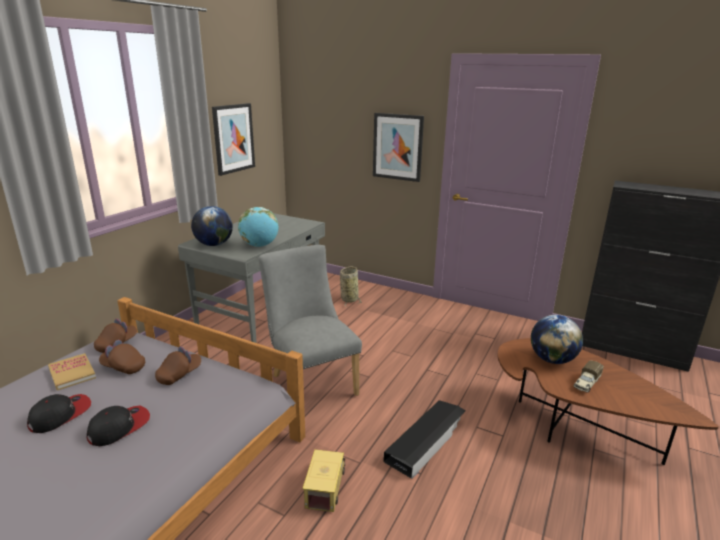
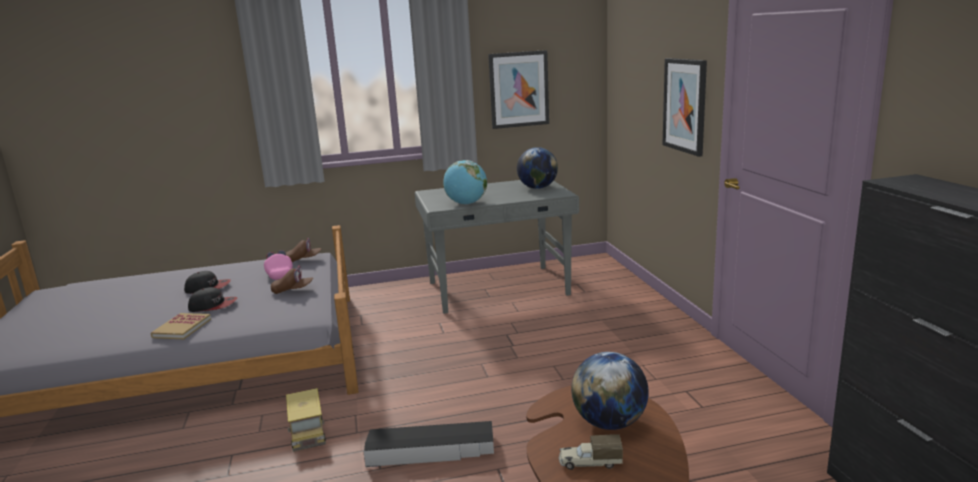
camera: 50 degrees right, 5 degrees down
(72, 373) = (254, 268): book -> book (182, 328)
(123, 367) = (279, 274): brown cap -> pink cap
(214, 244) = (437, 196): globe -> globe (537, 188)
(311, 382) = (434, 358): grey chair -> none
(325, 487) = (308, 432): toy truck -> toy truck turned 105 degrees clockwise
(349, 298) = (605, 303): basket -> none

